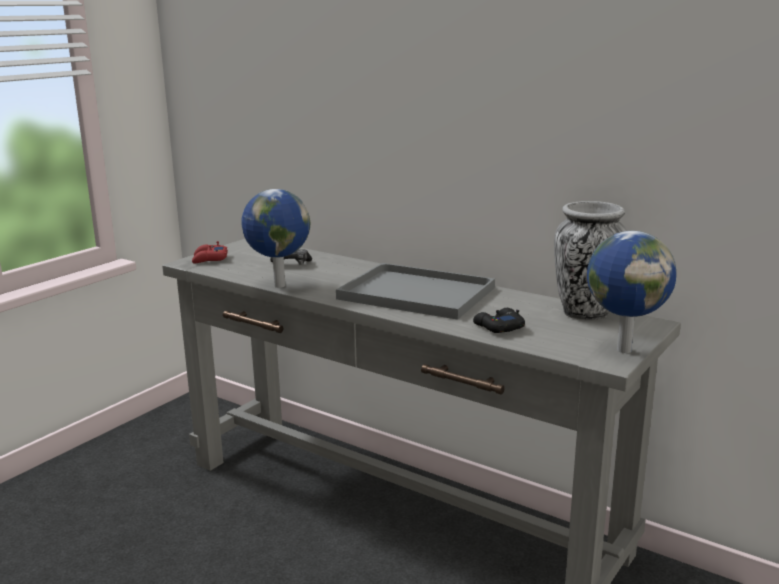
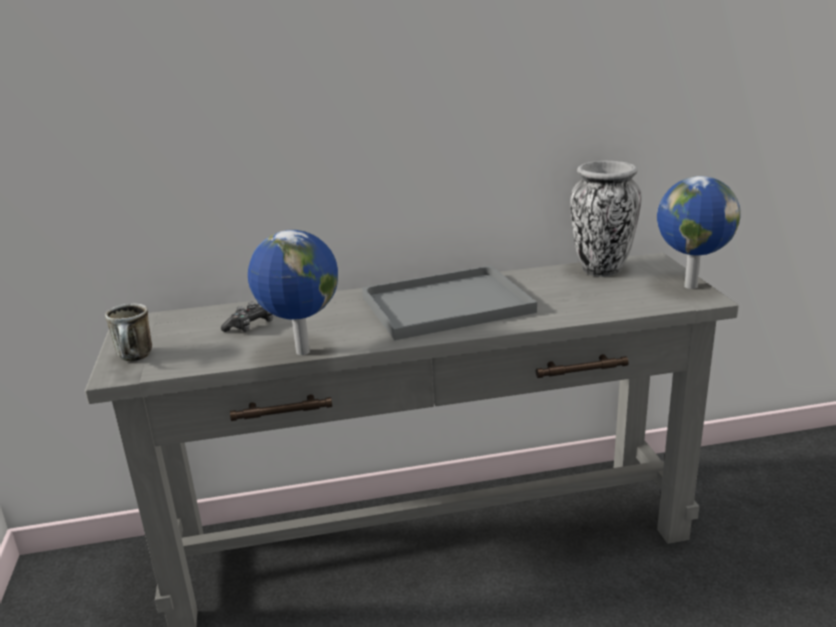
camera: 45 degrees left, 5 degrees up
(209, 259) = (136, 358): red game controller -> mug
(498, 327) = (579, 305): black game controller -> none

